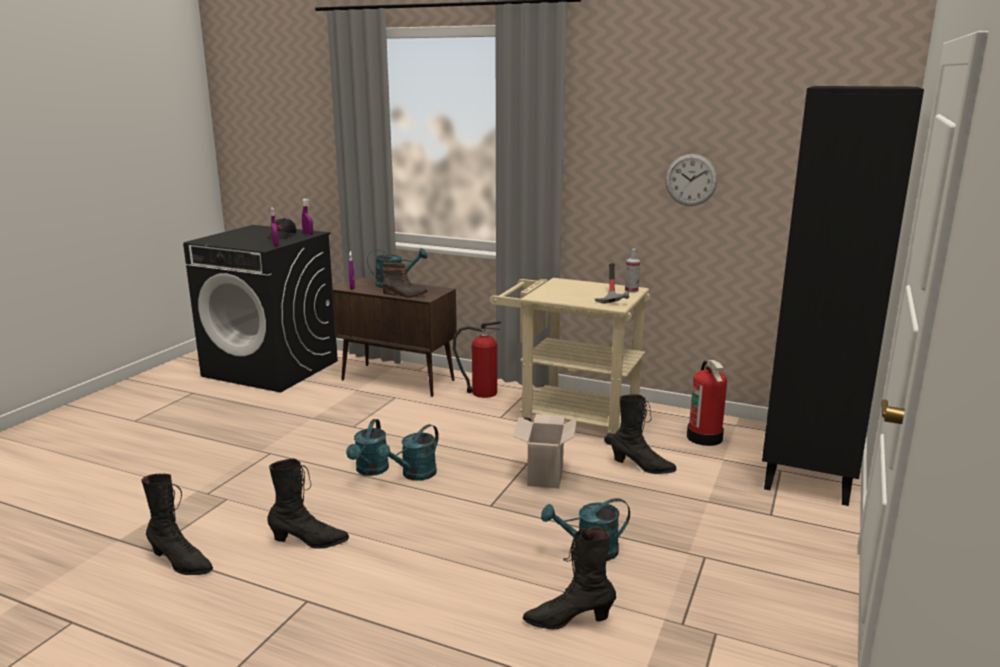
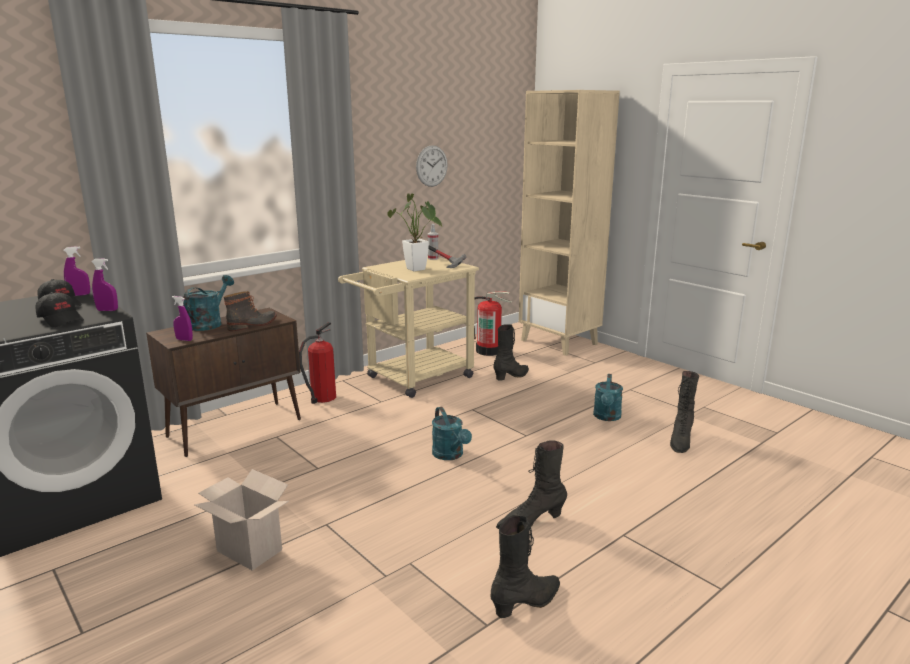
camera: 65 degrees left, 0 degrees up
(249, 243) = (61, 320): none -> black cap
(309, 541) = (530, 522): black boot -> black boot turned 135 degrees counterclockwise
(370, 471) = (423, 474): turquoise watering can -> none
(544, 475) = (496, 408): cardboard box -> cardboard box (247, 551)
(569, 294) = (418, 270): none -> potted plant
(809, 476) = (559, 342): black bookcase -> beige bookcase

